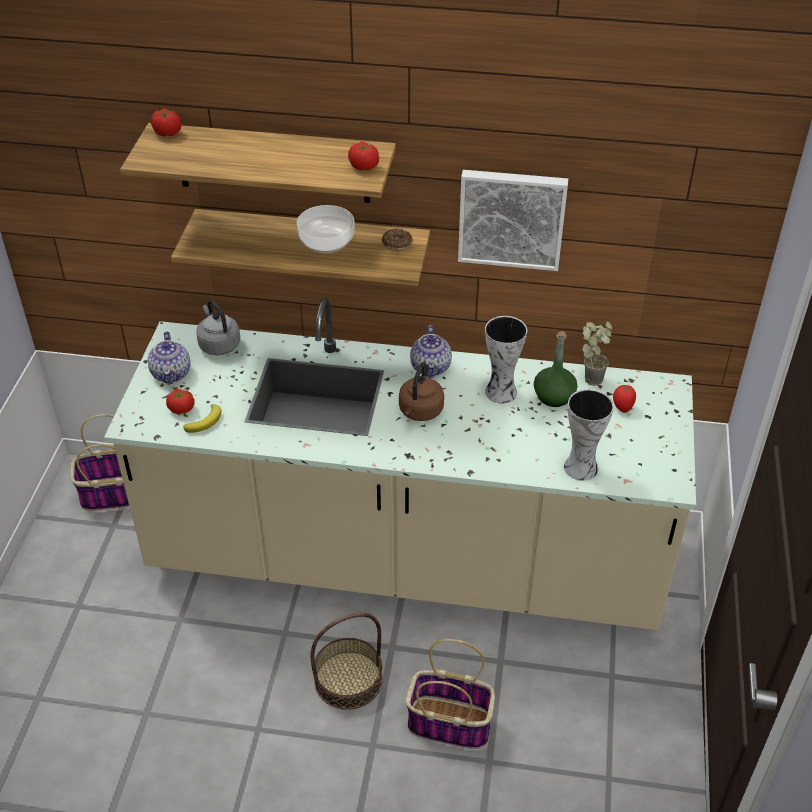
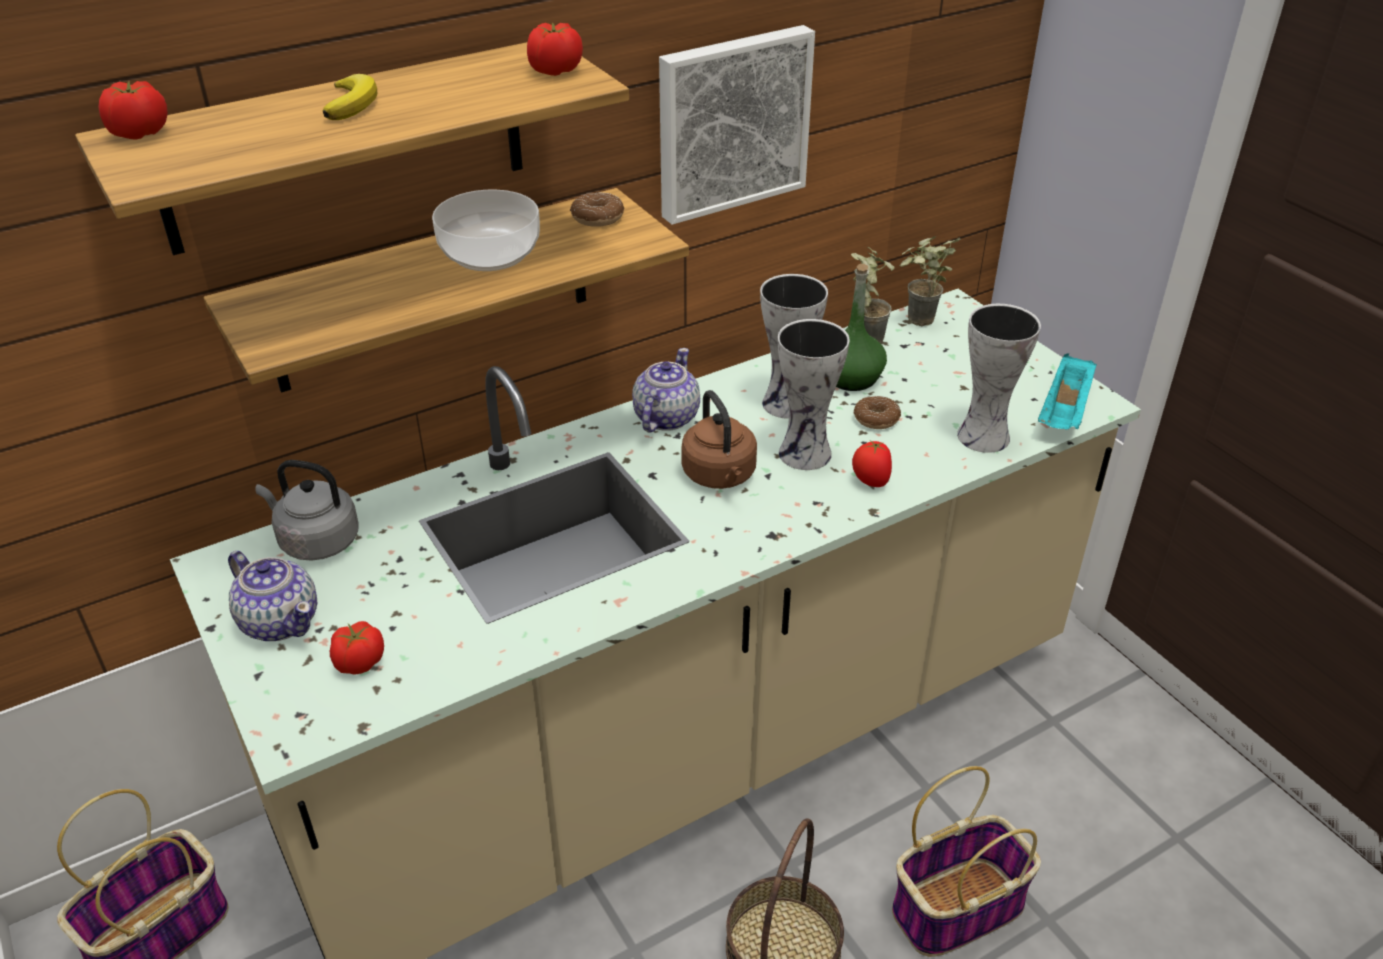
camera: 40 degrees left, 5 degrees down
(205, 421) = (423, 658): banana -> banana (352, 103)
(431, 367) = (665, 418): teapot -> teapot turned 120 degrees counterclockwise
(476, 425) = (807, 454): none -> vase
(536, 426) = (876, 419): none -> donut
(622, 407) = (937, 352): tomato -> tomato (870, 482)
(634, 384) = (917, 324): none -> potted plant
(647, 480) = (1064, 412): none -> turquoise tray

